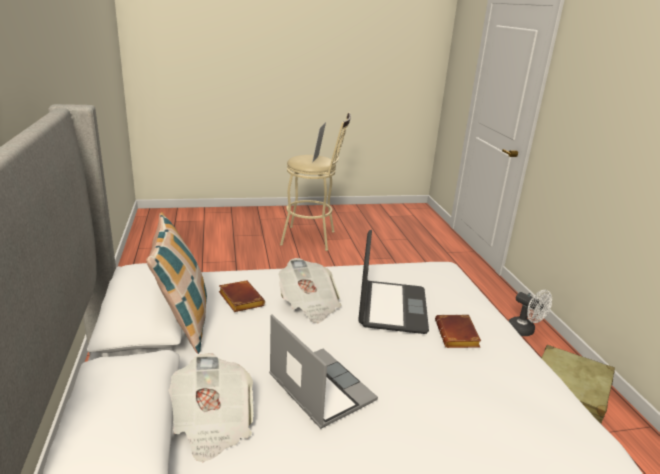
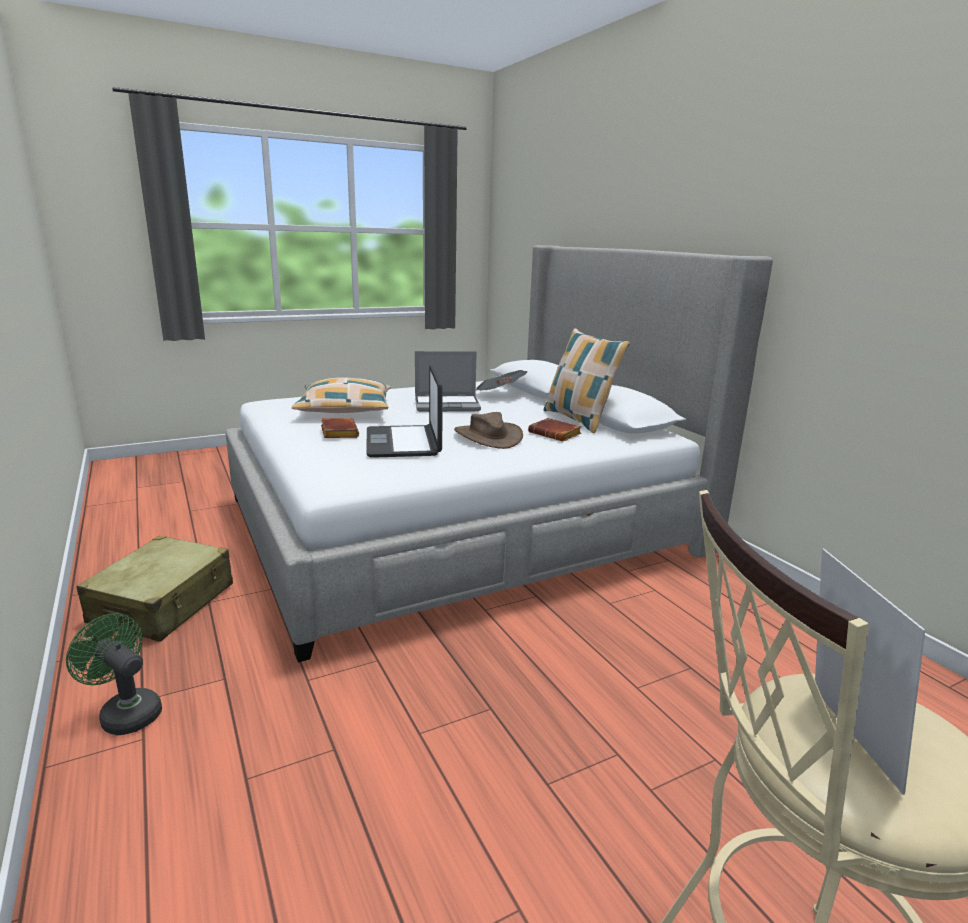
camera: 165 degrees right, 5 degrees down
(309, 305) = (488, 437): newspaper -> brown hat
(319, 388) = (448, 405): laptop -> laptop turned 45 degrees counterclockwise
(465, 394) = (344, 409): none -> pillow
(524, 331) = (126, 712): white fan -> green fan

